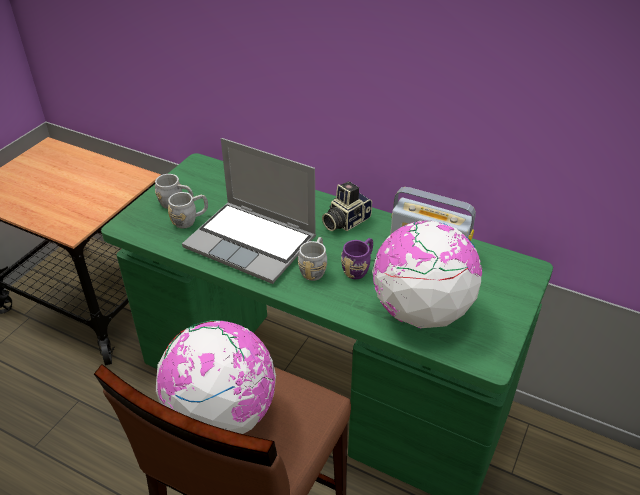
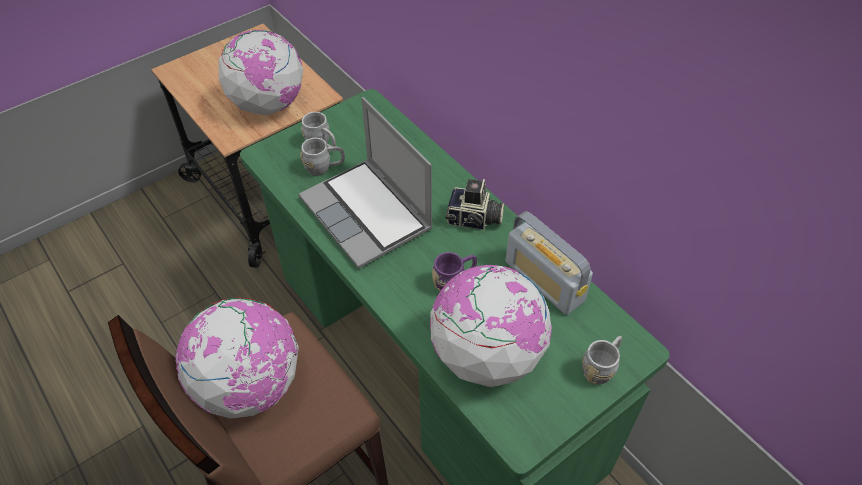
camera: 25 degrees right, 10 degrees up
(93, 196) = (268, 104): none -> globe
(314, 269) = (410, 266): grey mug -> grey mug (601, 367)
(345, 221) = (474, 220): camera -> camera turned 150 degrees counterclockwise

